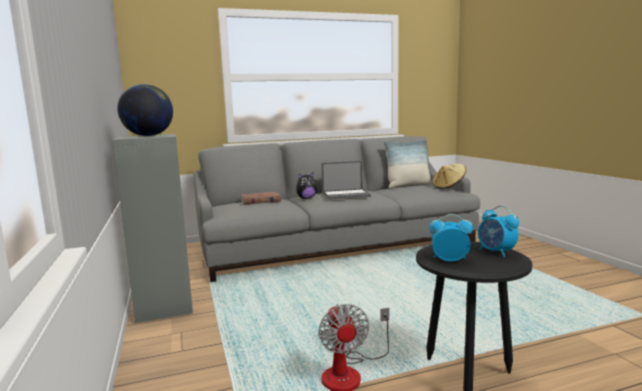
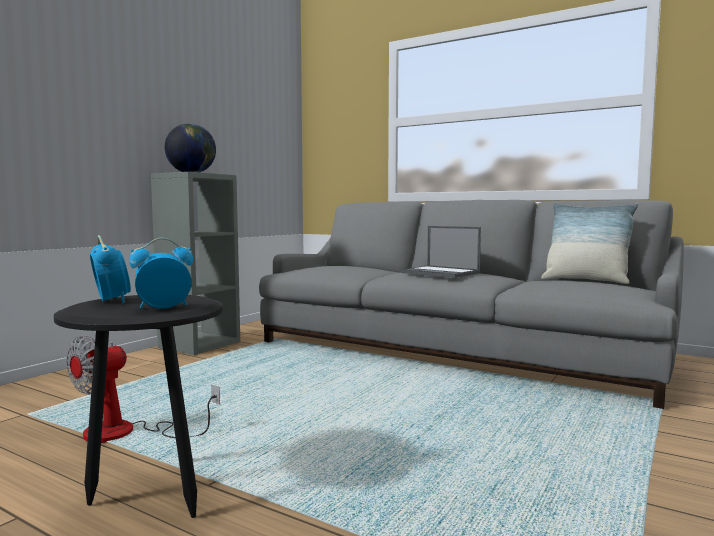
camera: 50 degrees right, 5 degrees down
(260, 200) = (353, 266): brown book -> none
(306, 198) = (400, 271): plush toy -> none
(448, 187) = (630, 289): beige hat -> none
(496, 252) = (163, 308): alarm clock -> alarm clock turned 45 degrees clockwise

